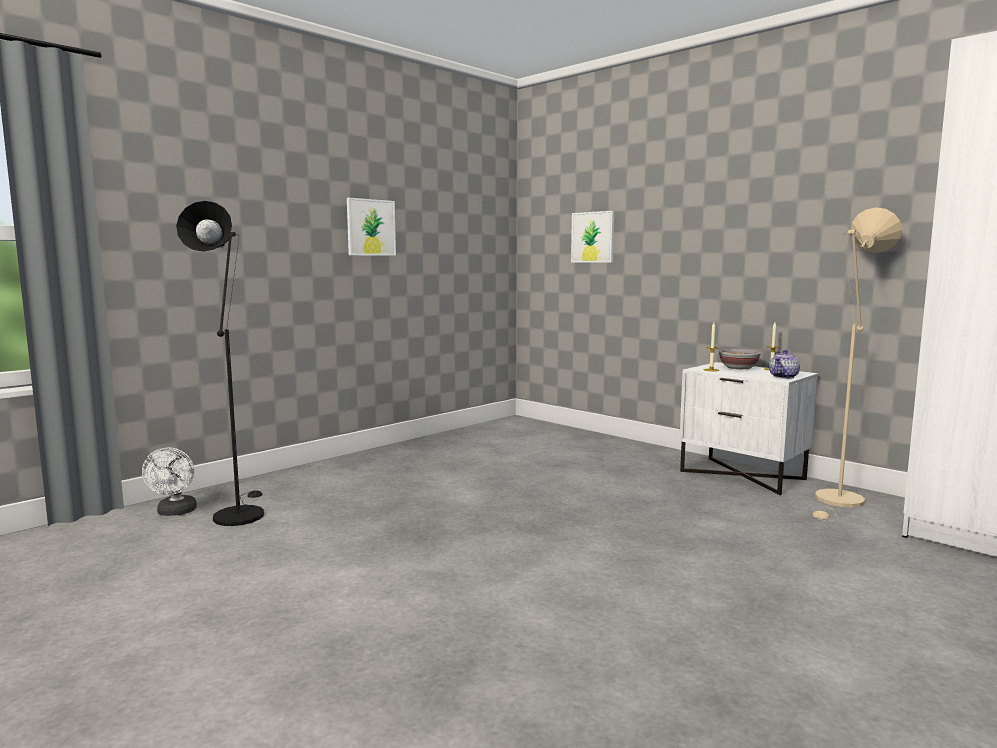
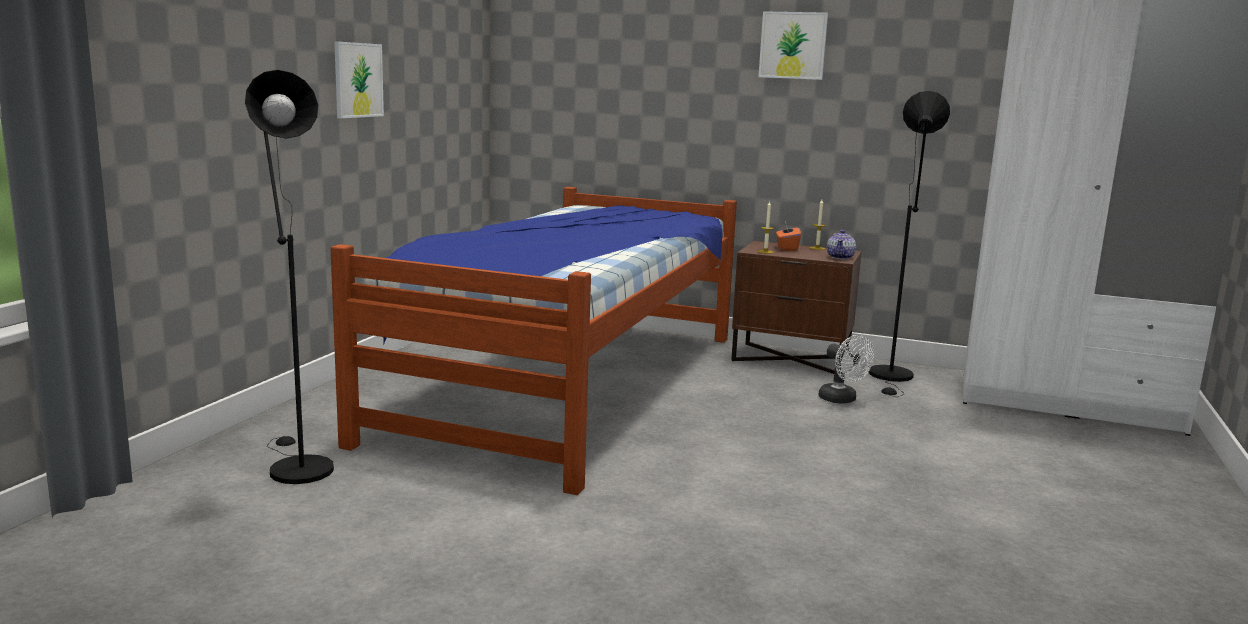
camera: 25 degrees left, 5 degrees up
(175, 512) = (206, 477): white fan -> white fan (842, 400)
(510, 475) = (566, 383): none -> bed
(593, 237) = (600, 94): picture -> picture (793, 45)
(738, 368) = (786, 248): bowl -> orange tissue box
(743, 475) = (791, 359): white nightstand -> brown nightstand
(838, 502) = (892, 377): beige floor lamp -> black floor lamp

